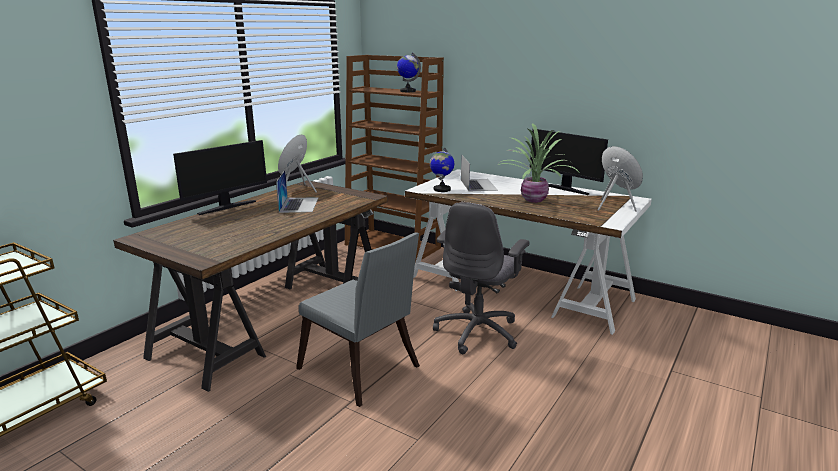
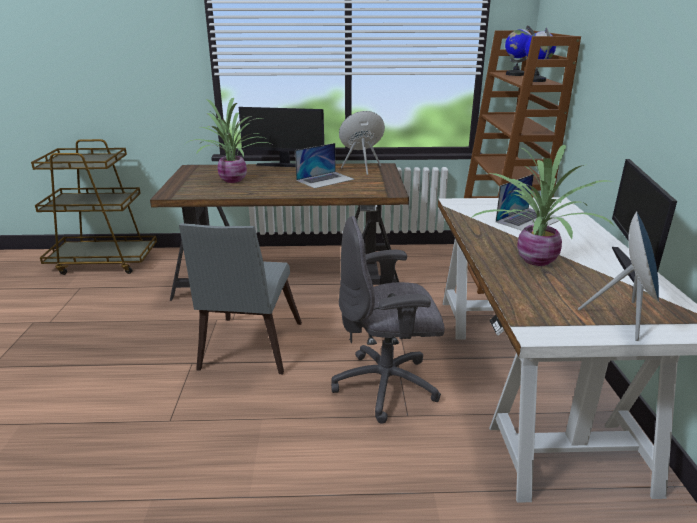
camera: 55 degrees right, 5 degrees up
(222, 230) = (234, 179): none -> potted plant
(441, 189) = (474, 210): globe -> globe (515, 74)

